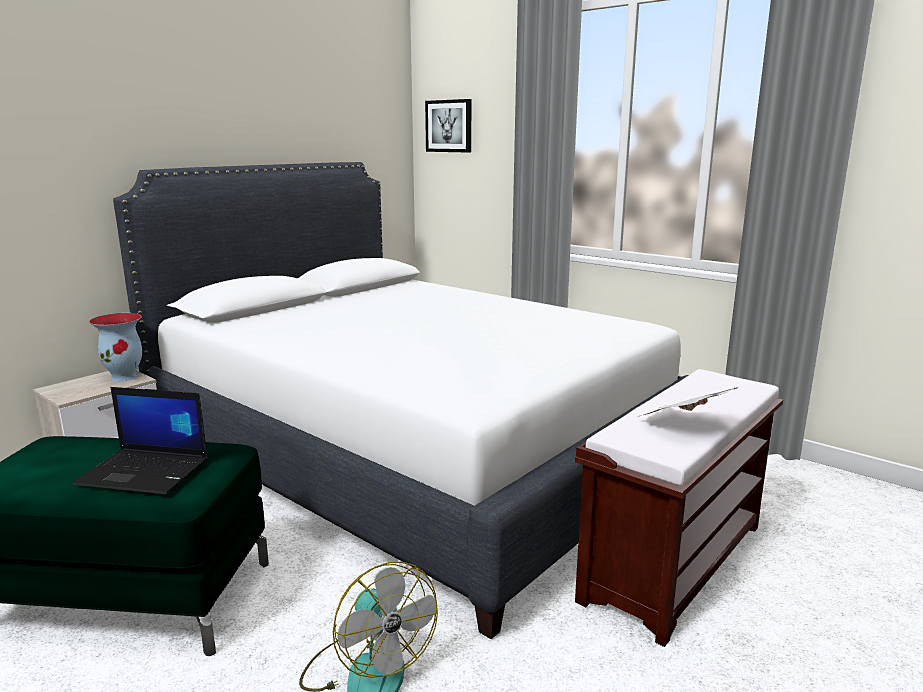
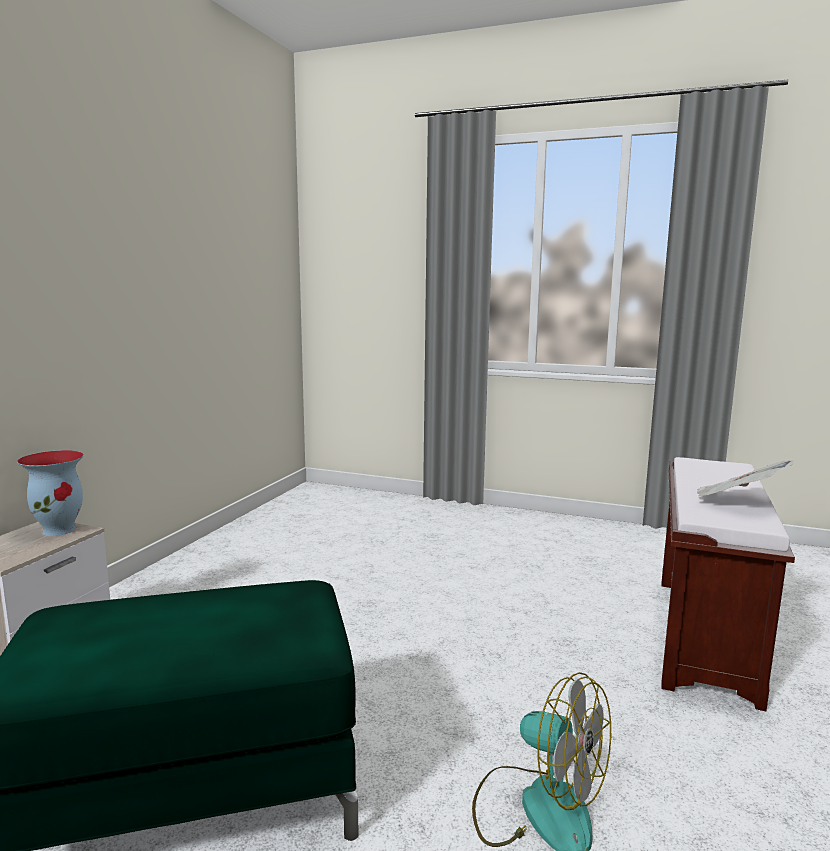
camera: 20 degrees left, 5 degrees down
(146, 471) = (243, 625): laptop -> none
(413, 455) = (390, 578): white bed -> none
(449, 126) = (344, 250): picture -> none

